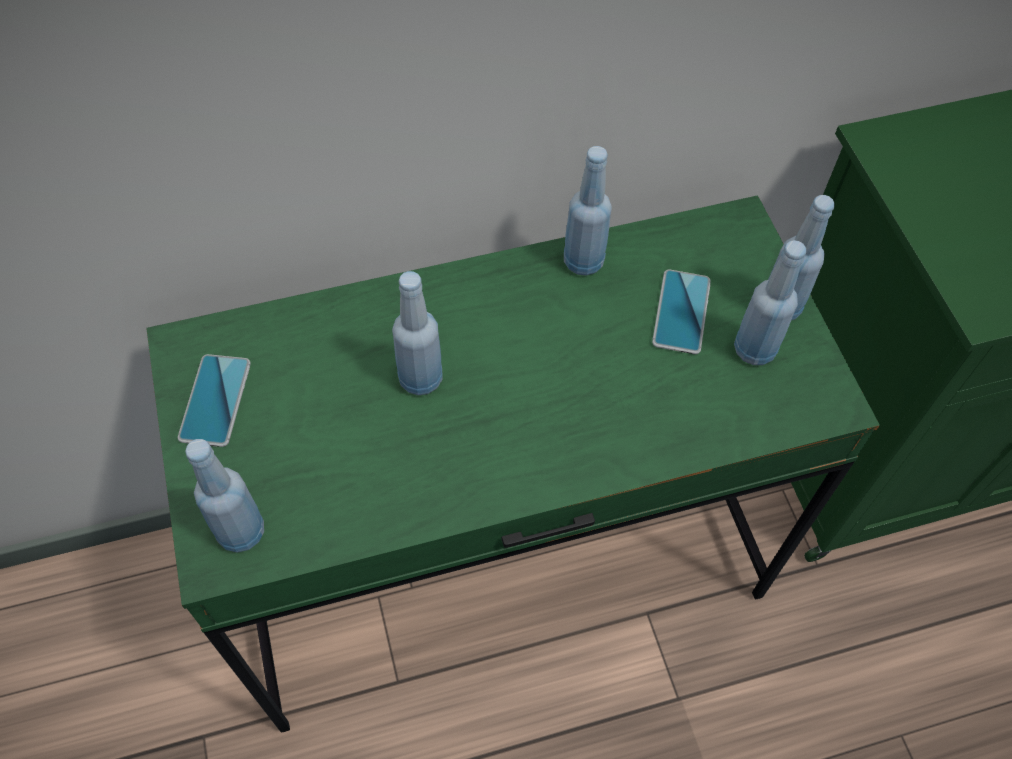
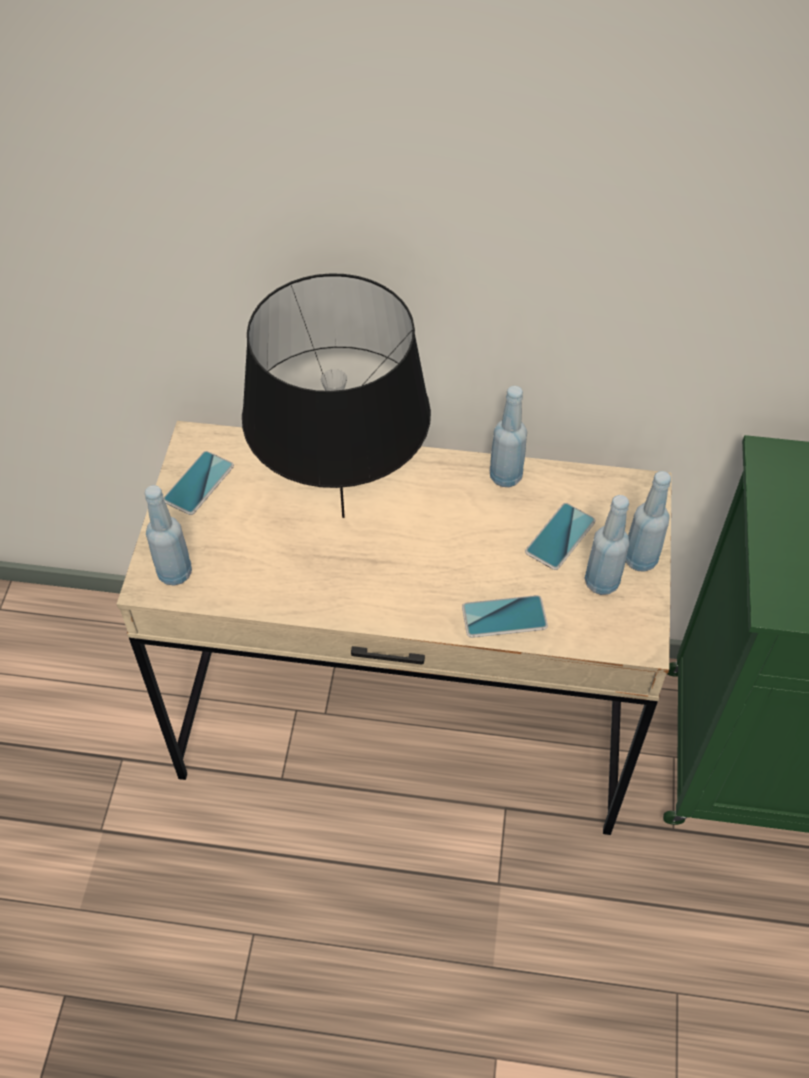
camera: 25 degrees right, 5 degrees down
(420, 379) = (343, 517): blue bottle -> black table lamp
(501, 560) = (405, 720): green desk -> beige desk
(671, 433) = (504, 617): none -> phone

